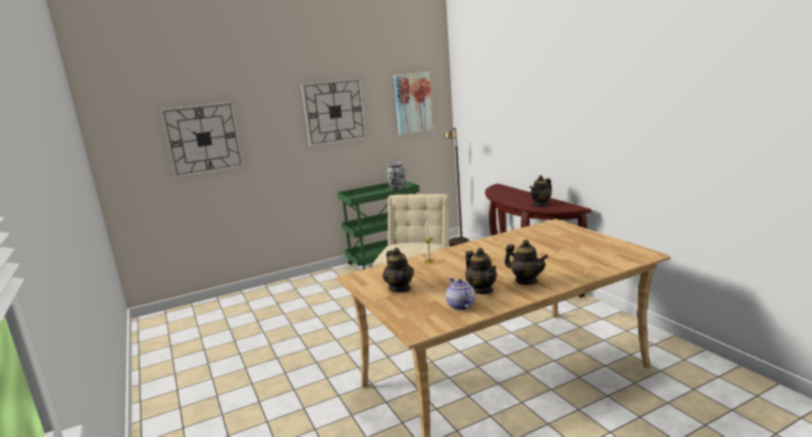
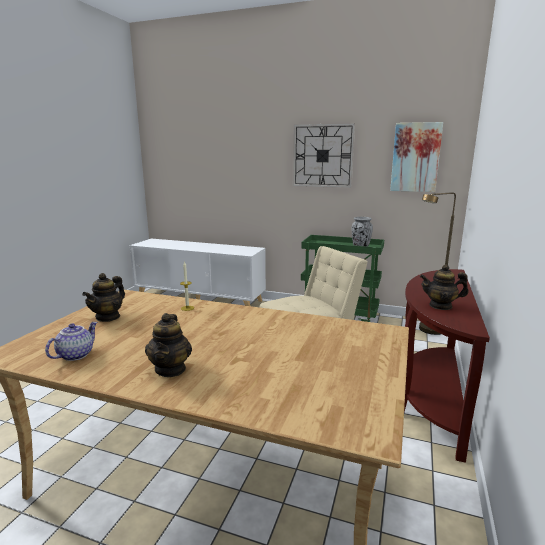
camera: 45 degrees right, 0 degrees up
(203, 139) = (211, 164): wall clock -> none
(228, 304) = (199, 298): none -> white cabinet
(481, 290) = (126, 353): teapot -> none

